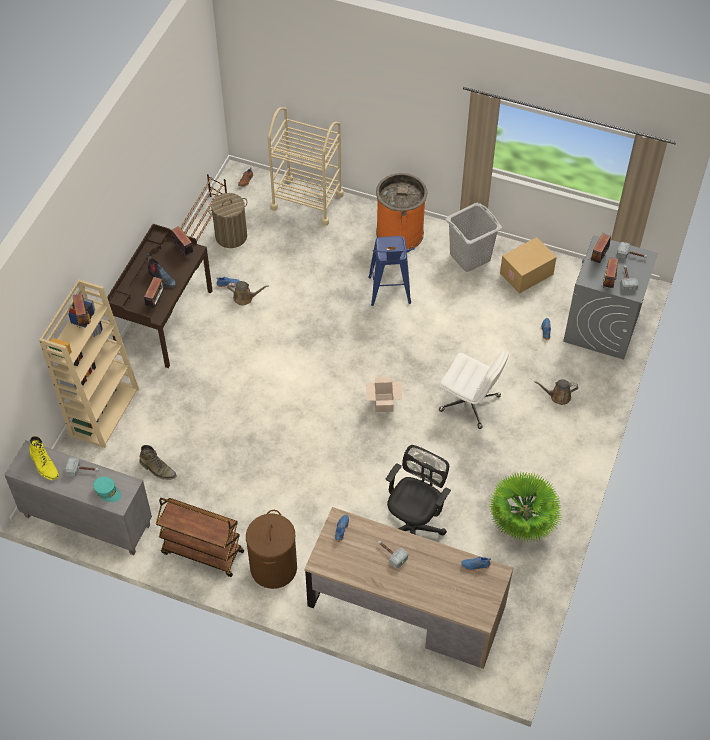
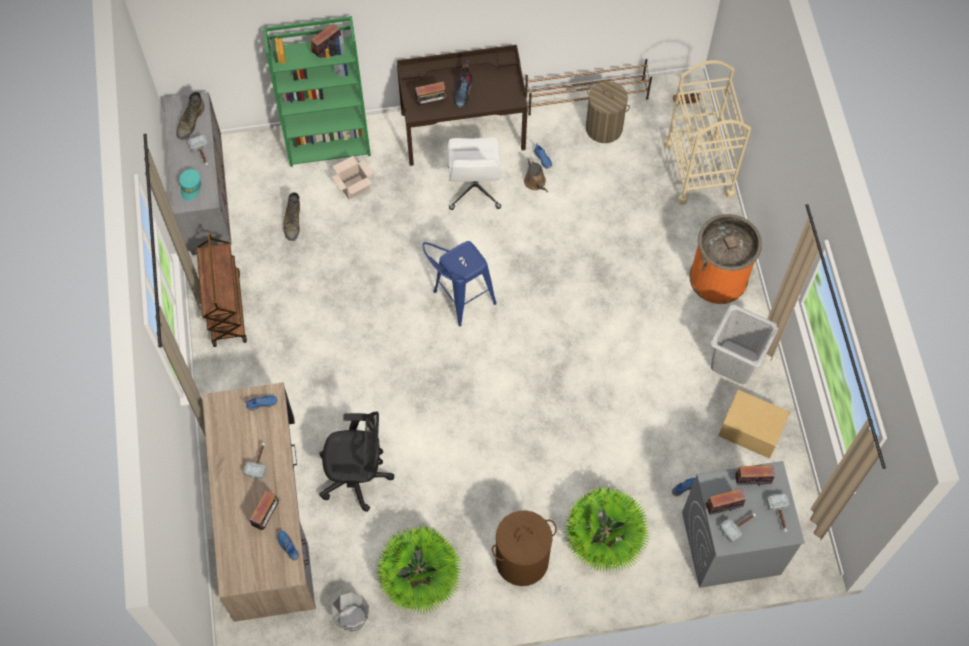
camera: 60 degrees right, 10 degrees up
(44, 465) = (190, 122): yellow boot -> green boot
(104, 411) = (329, 142): beige bookcase -> green bookcase
(183, 250) = (509, 90): radio -> radio (267, 515)
(274, 568) = (243, 378): brown laundry basket -> brown laundry basket (522, 560)
(383, 402) = (488, 374): cardboard box -> cardboard box (354, 186)
(389, 295) = (629, 310): blue stool -> blue stool (458, 301)
(470, 403) = (539, 458): white office chair -> white office chair (474, 188)
(527, 584) = (352, 619): none -> grey bucket
(558, 396) = (603, 541): brown watering can -> potted plant

